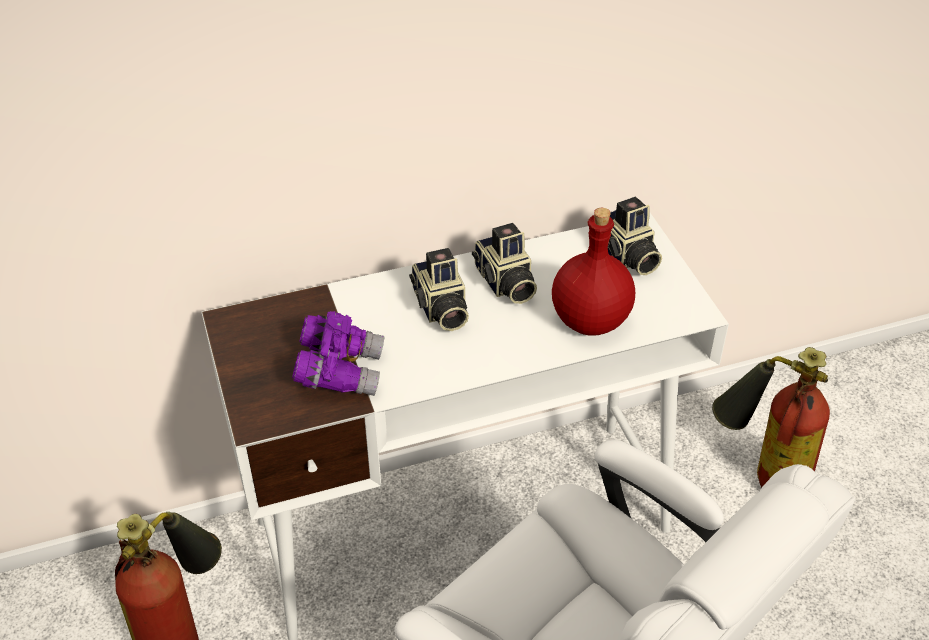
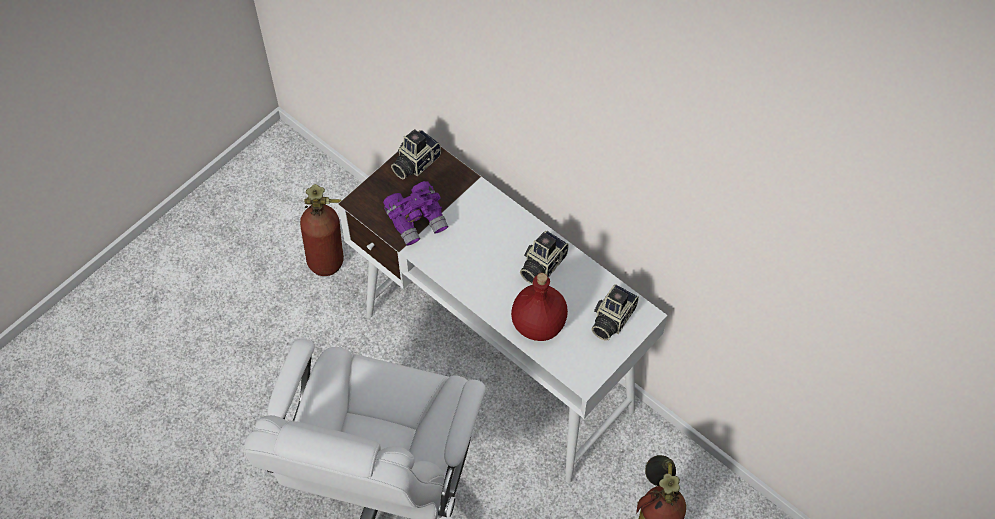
camera: 60 degrees right, 15 degrees up
(440, 309) = (497, 242): camera -> camera (414, 162)

